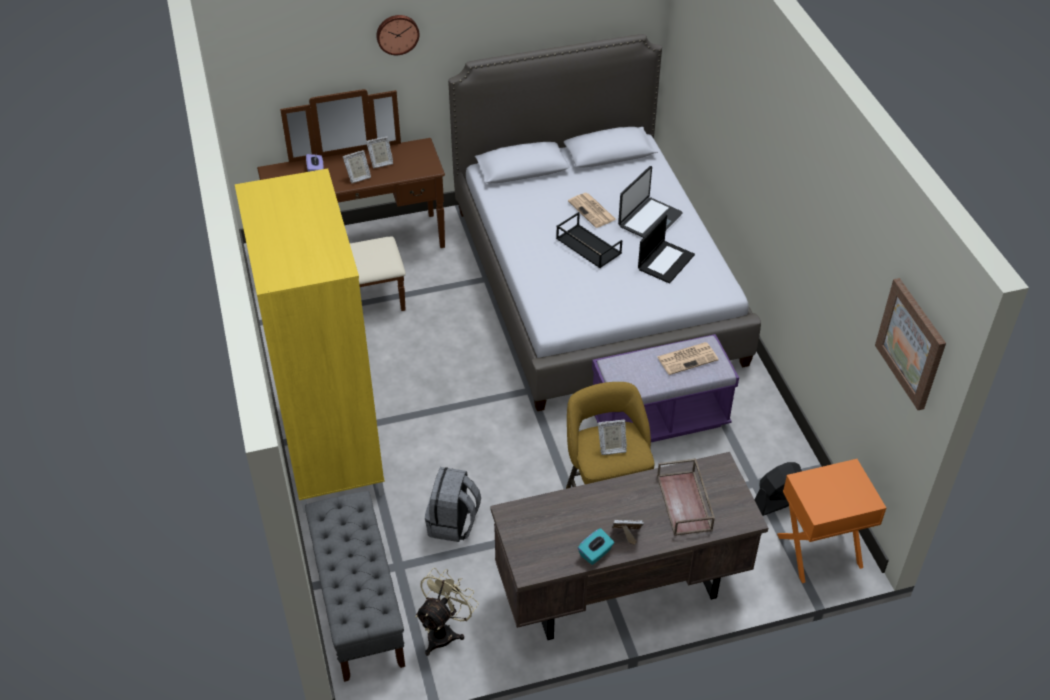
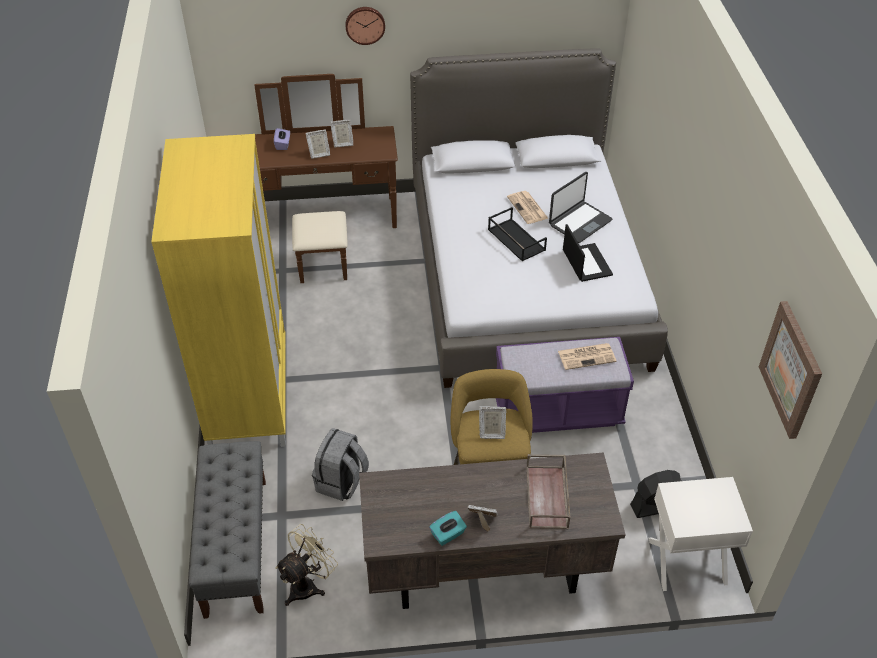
camera: 10 degrees right, 0 degrees up
(665, 261) = (586, 262): laptop -> laptop turned 60 degrees counterclockwise
(820, 551) = (687, 562): orange nightstand -> white nightstand

